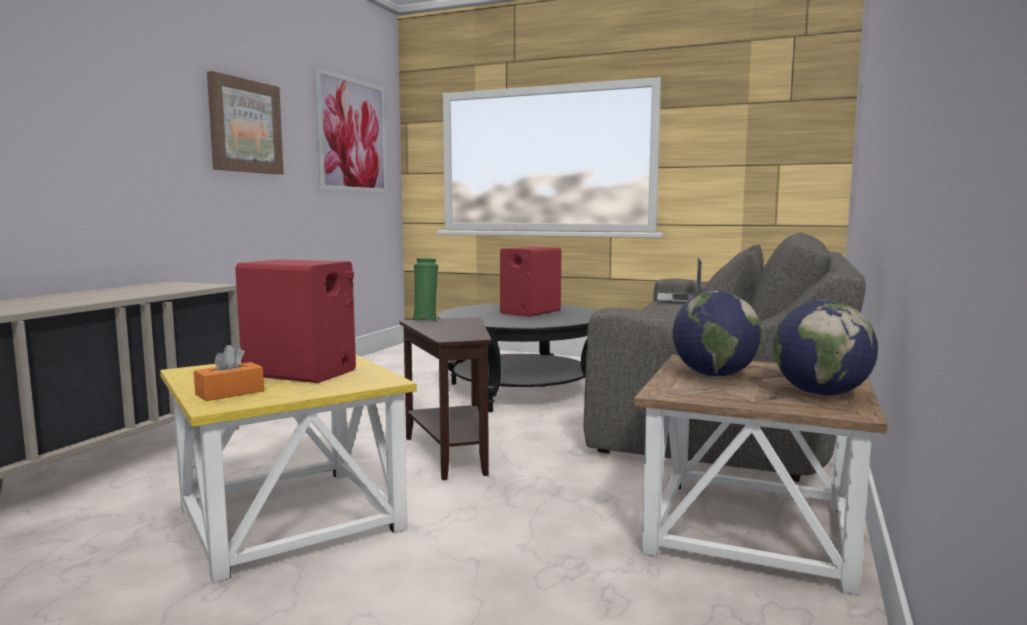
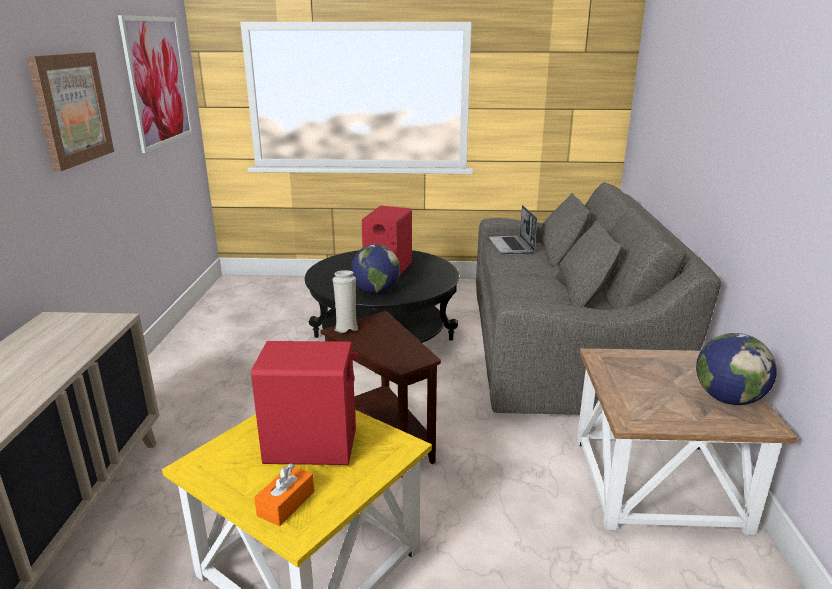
camera: 20 degrees left, 15 degrees up
(425, 320) = (346, 328): green vase -> white vase
(714, 375) = (638, 381): globe -> globe (376, 291)

